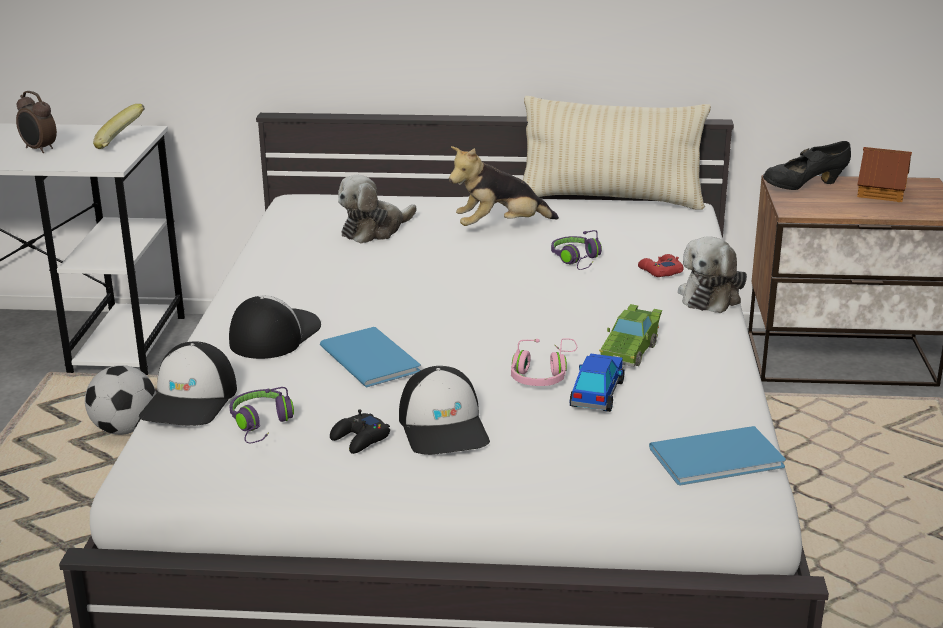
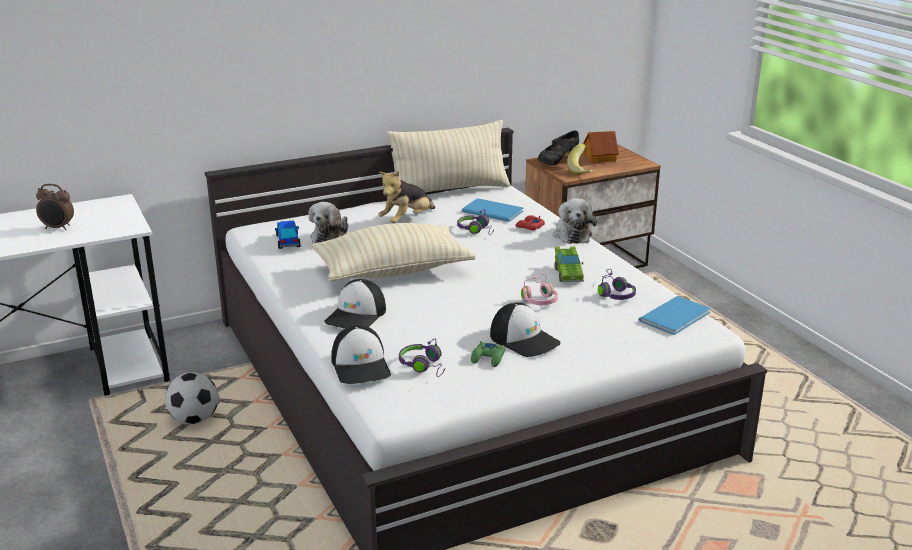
camera: 30 degrees left, 0 degrees up
(121, 145) = (119, 213): banana -> banana (582, 171)
(274, 335) = (356, 315): cap -> cap turned 150 degrees counterclockwise
(360, 439) = (488, 358): black game controller -> green game controller
(371, 357) = (435, 313): blue book -> blue book (492, 211)
(393, 290) = (393, 271): none -> beige pillow
(597, 394) = (580, 301): toy car -> toy car (288, 241)
(665, 396) = (614, 293): none -> purple headphones

